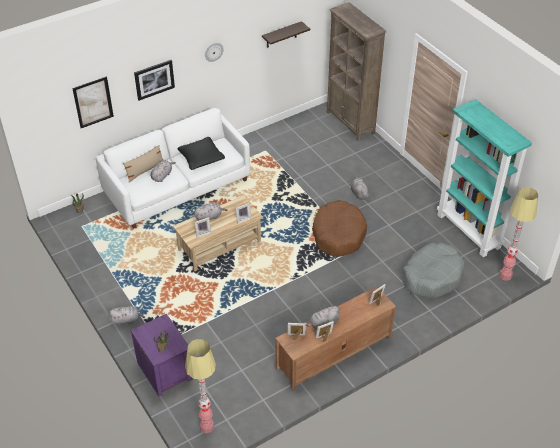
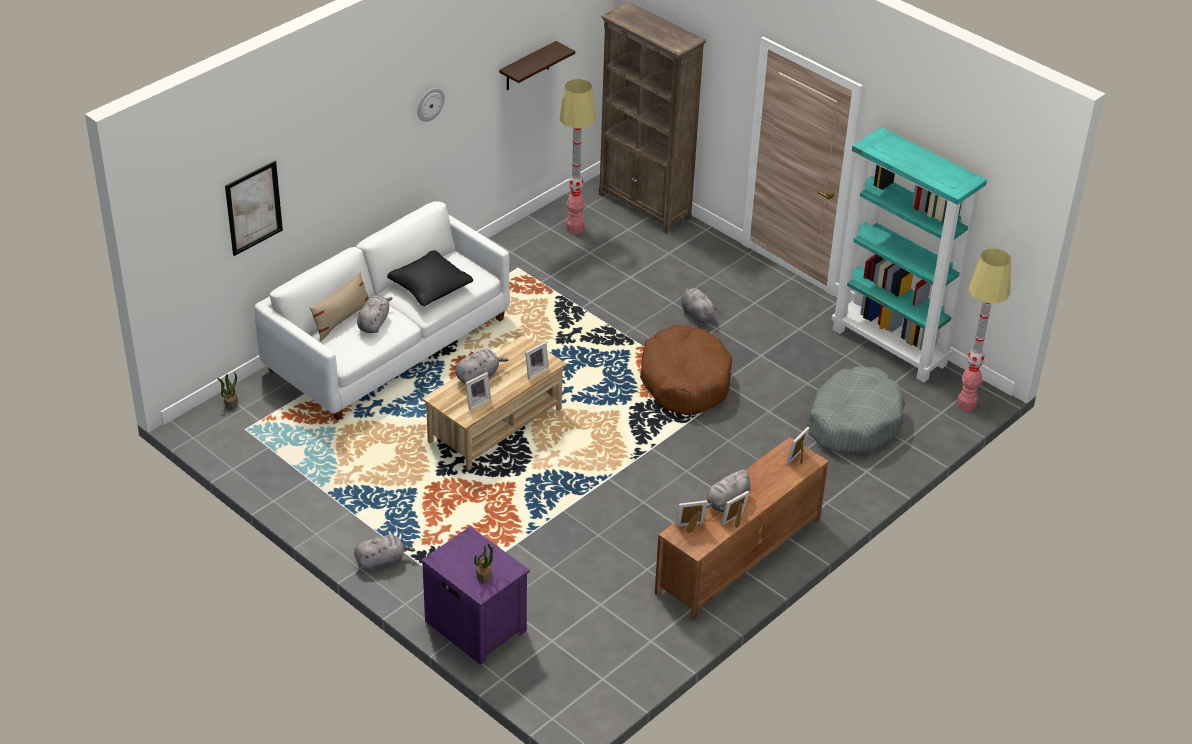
camera: 15 degrees left, 5 degrees down
(154, 79) = (343, 160): picture -> none
(207, 427) = (575, 694): floor lamp -> floor lamp (575, 228)

